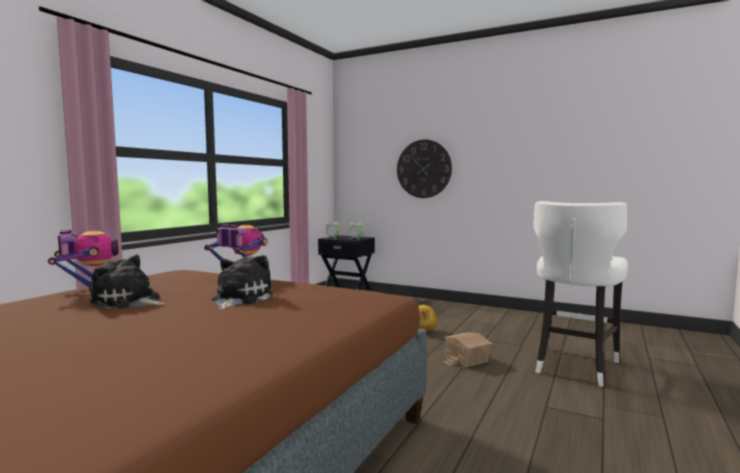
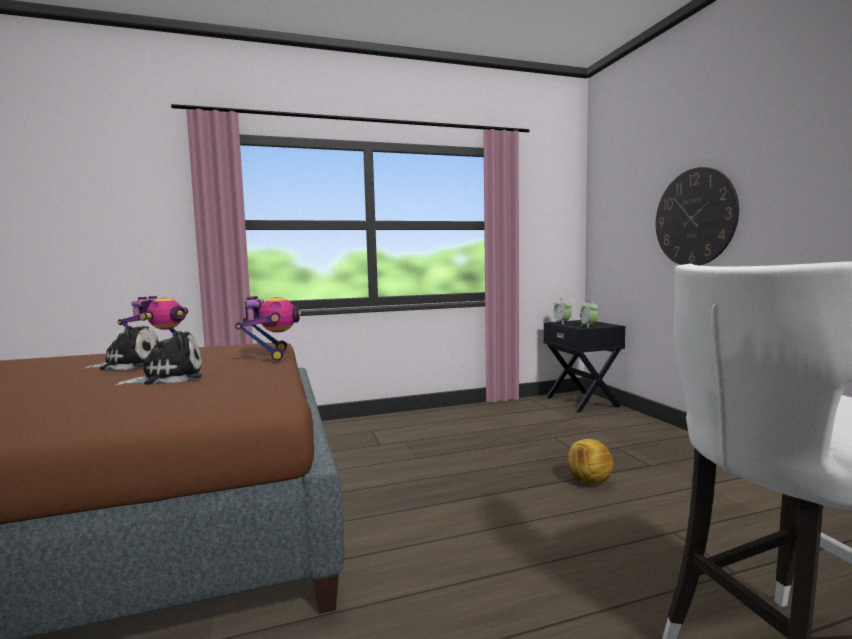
camera: 45 degrees right, 0 degrees up
(128, 302) = (129, 365): plush toy -> plush toy turned 105 degrees clockwise
(465, 359) = (571, 552): toy house -> none

